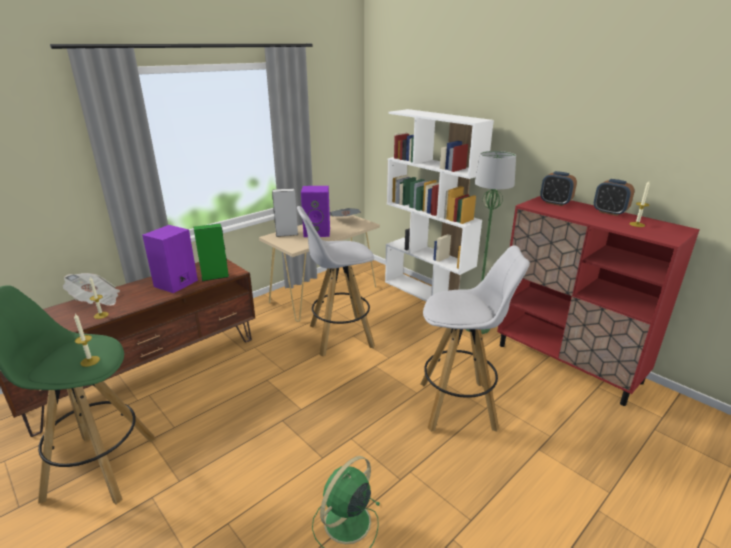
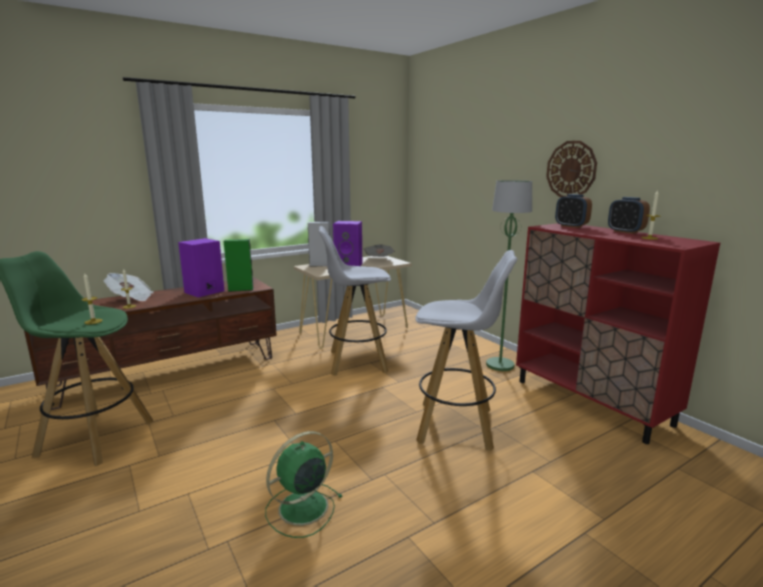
camera: 10 degrees right, 10 degrees down
(427, 293) = (457, 336): white bookcase -> none
(552, 142) = (571, 170): none -> wall clock

